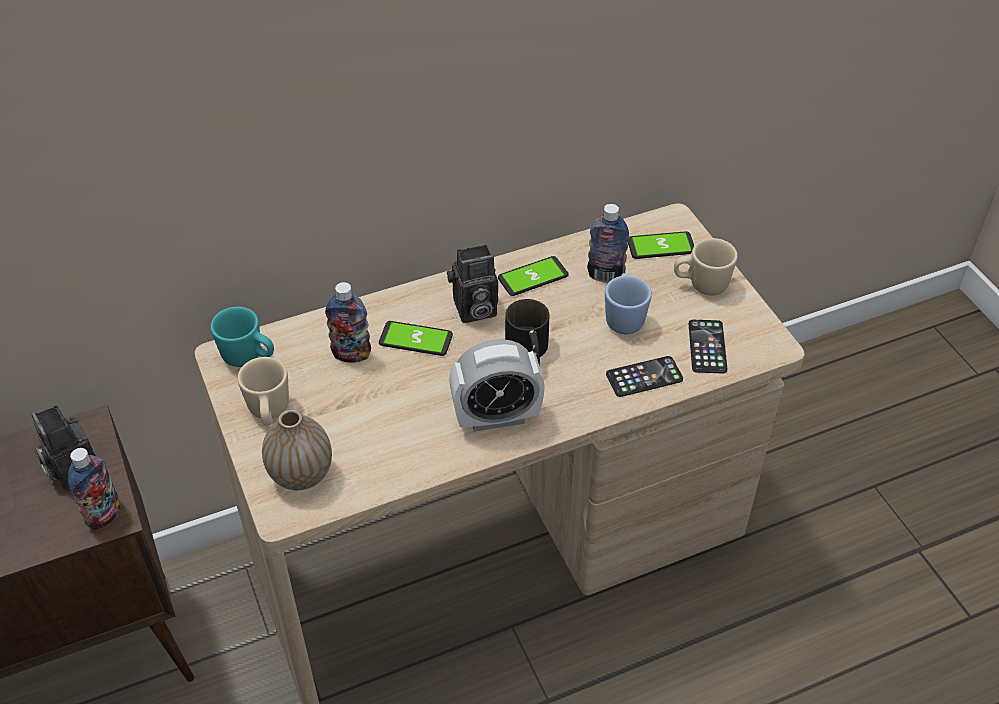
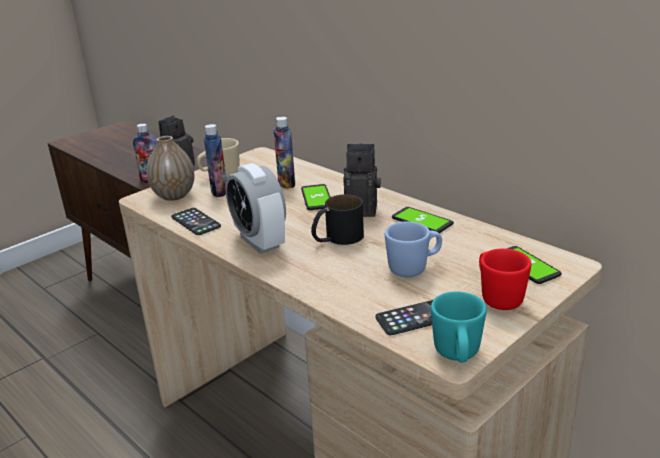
camera: 70 degrees right, 20 degrees down
(248, 357) = (262, 159): turquoise mug -> turquoise mug (457, 356)
(473, 310) = (363, 209): camera -> camera turned 135 degrees clockwise
(605, 275) = (457, 249): bottle -> bottle (219, 192)
(644, 377) = (348, 293): phone -> phone (196, 222)
(701, 285) = (497, 297): beige mug -> red mug

